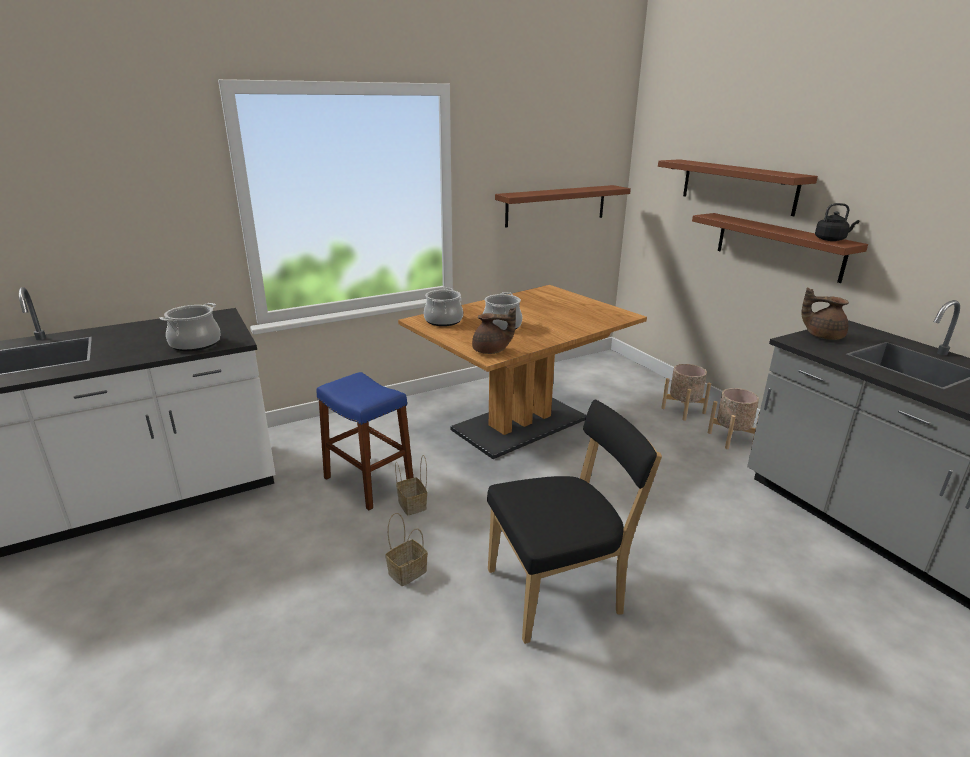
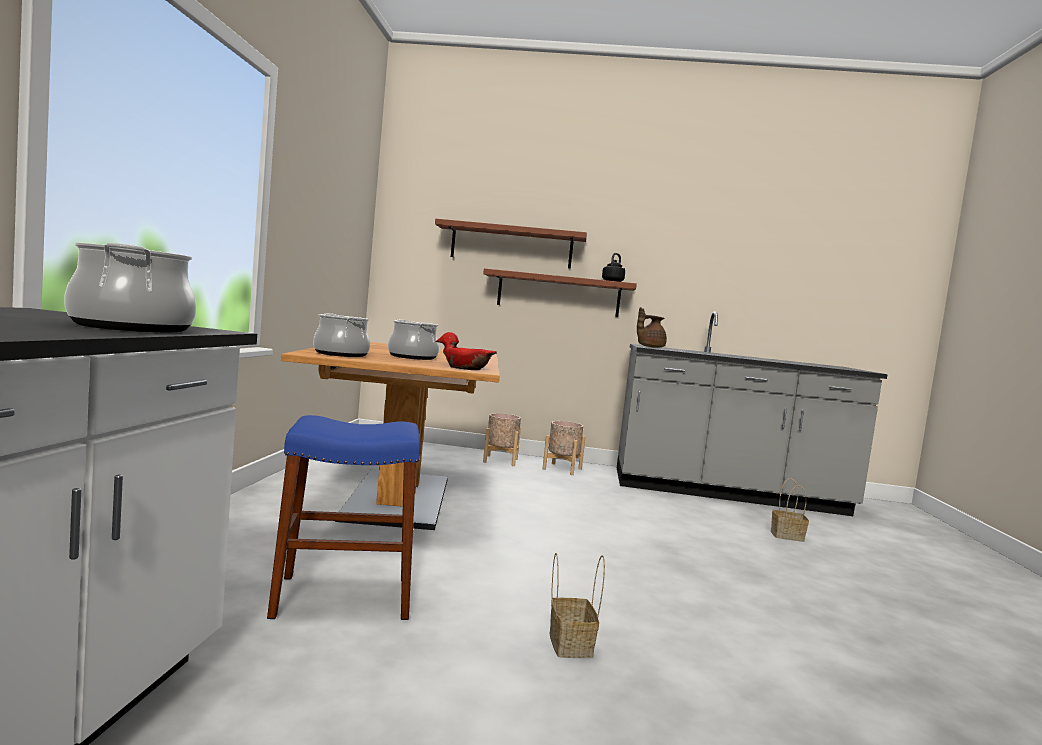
camera: 55 degrees left, 20 degrees down
(413, 505) = (445, 593): basket -> basket (788, 536)
(491, 351) = (466, 368): brown teapot -> red bowl
(556, 205) = (335, 253): brown shelf -> none
(560, 591) = (684, 590): black chair -> none

